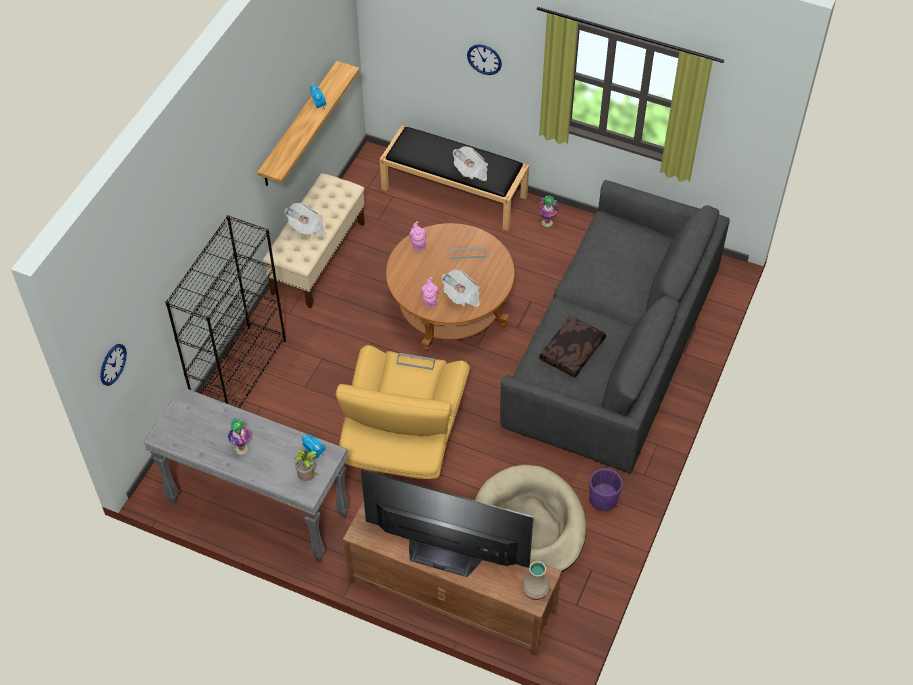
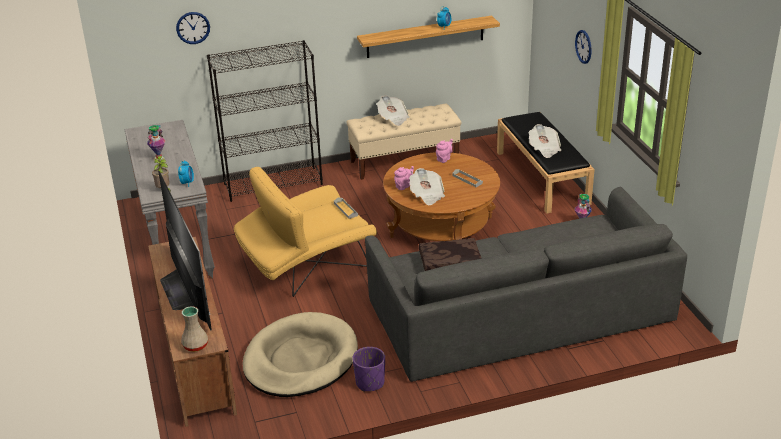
camera: 50 degrees right, 20 degrees down
(112, 364) = (135, 60): wall clock -> wall clock (193, 27)

